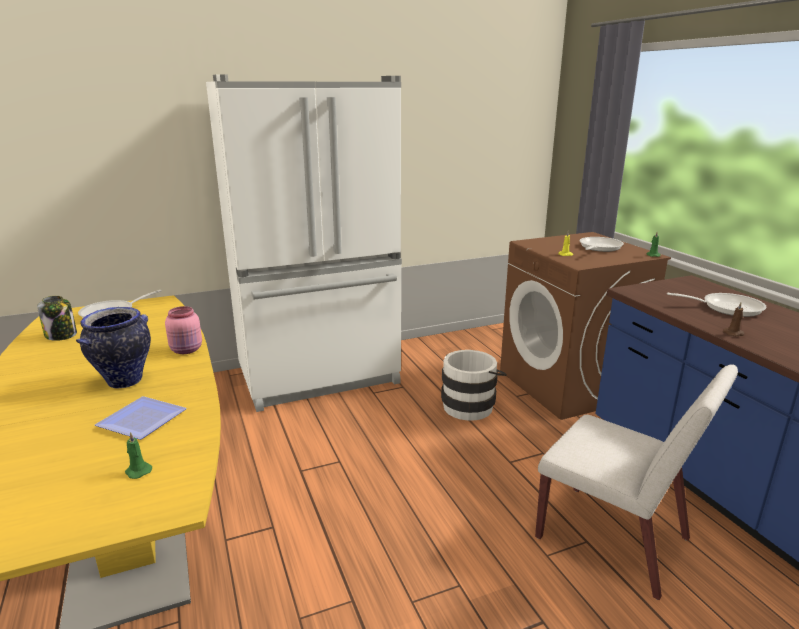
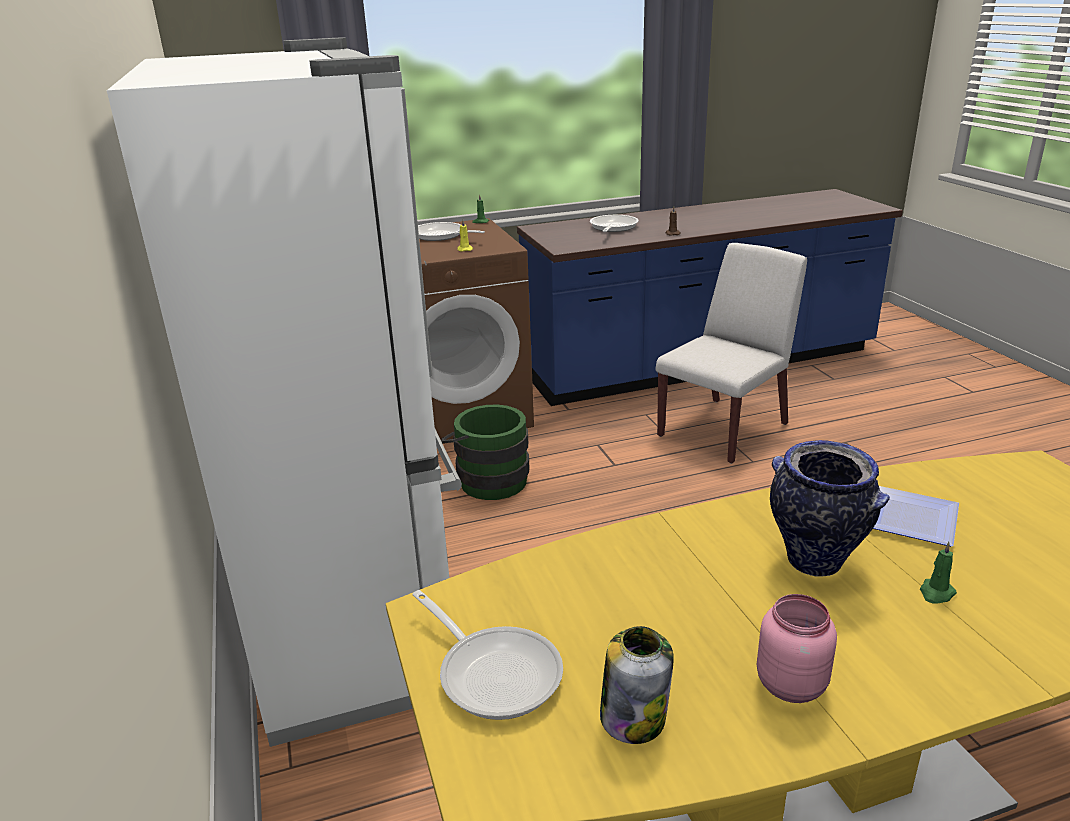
camera: 85 degrees left, 5 degrees up
(138, 471) = (1006, 498): green candle -> green candle (936, 593)
(187, 350) = (688, 525): pink jar -> pink jar (791, 683)
(470, 405) = (488, 479): white bucket -> green bucket

